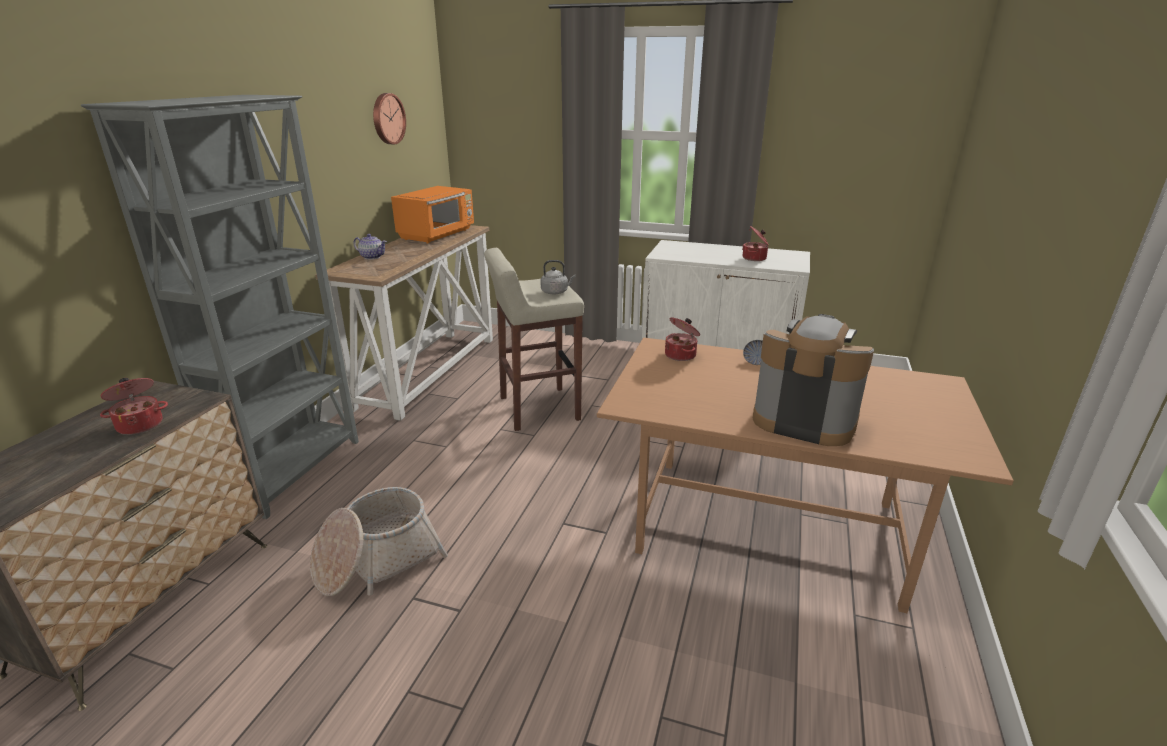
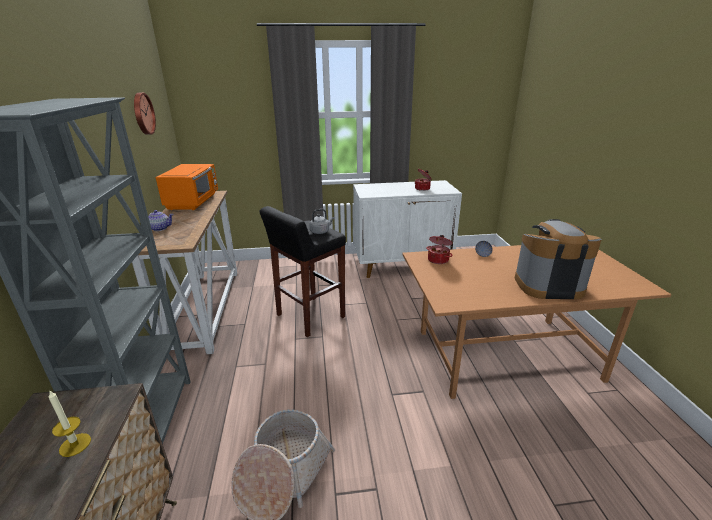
camera: 25 degrees left, 0 degrees up
(140, 424) = (75, 445): cooking pot -> candle
(537, 409) = (309, 316): beige stool -> black stool

